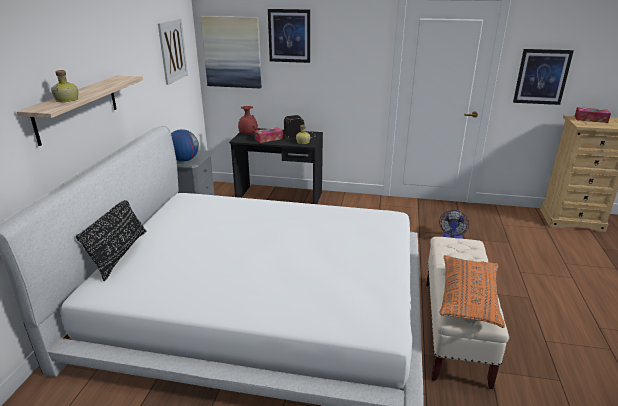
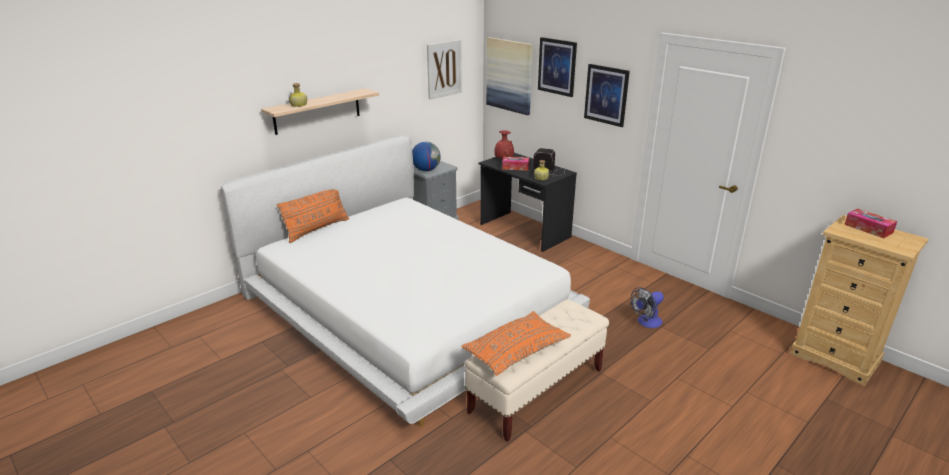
camera: 35 degrees right, 0 degrees up
(120, 254) = (317, 229): black pillow -> orange pillow
(541, 77) = (818, 159): picture -> picture (606, 95)

